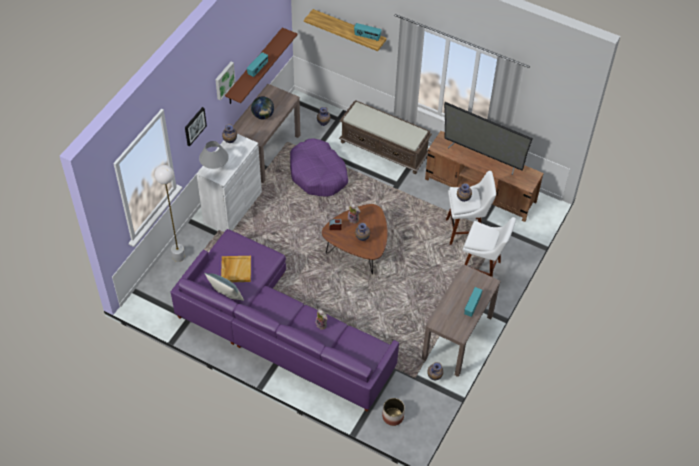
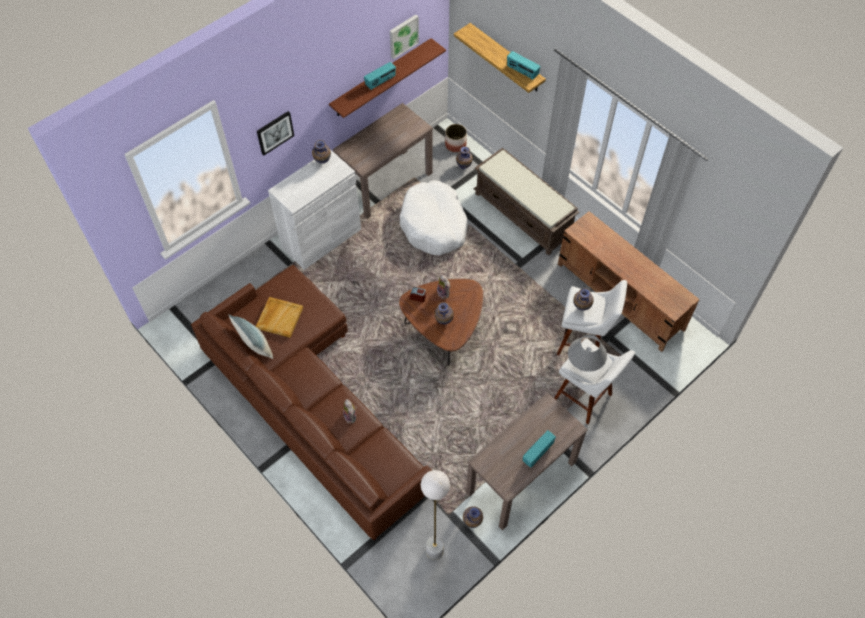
camera: 20 degrees right, 5 degrees up
(178, 256) = (237, 280): white floor lamp -> white floor lamp (435, 551)
(215, 167) = (292, 188): grey table lamp -> grey table lamp (584, 364)
(224, 80) = (327, 84): picture -> picture (403, 35)
(263, 115) = (381, 140): globe -> none
(277, 330) = (311, 402): purple sofa -> brown sofa
(318, 174) = (434, 225): purple dog bed -> white dog bed
(392, 416) = (401, 557): planter -> planter (455, 145)
(483, 155) = (630, 256): television -> none

